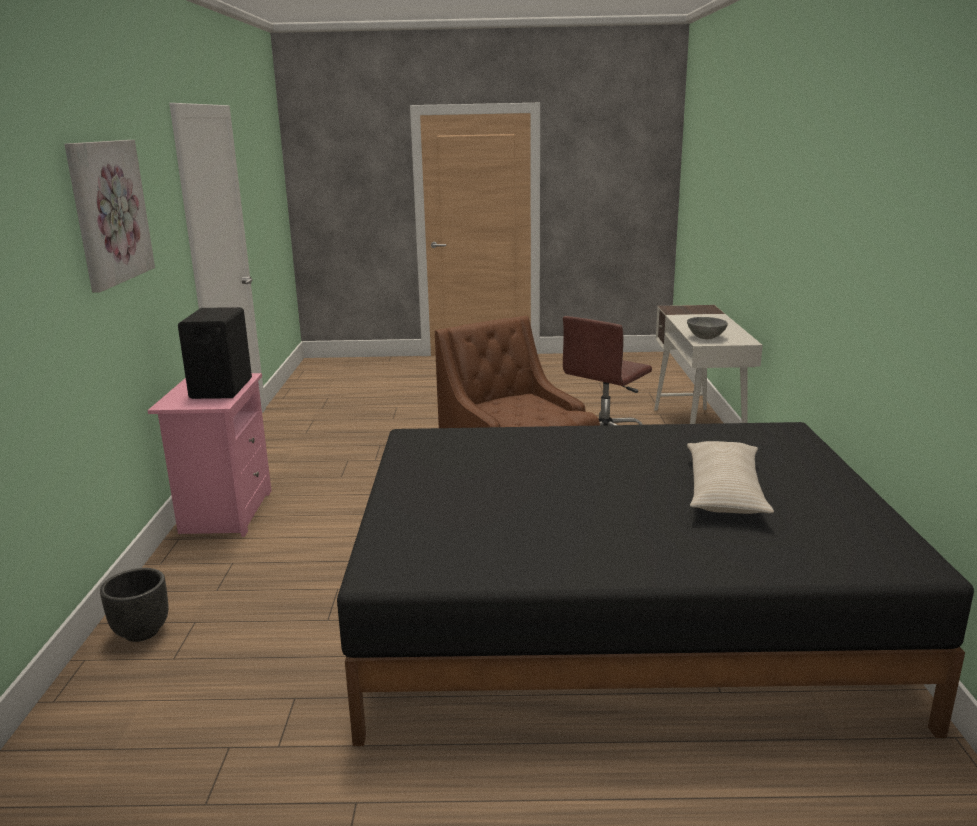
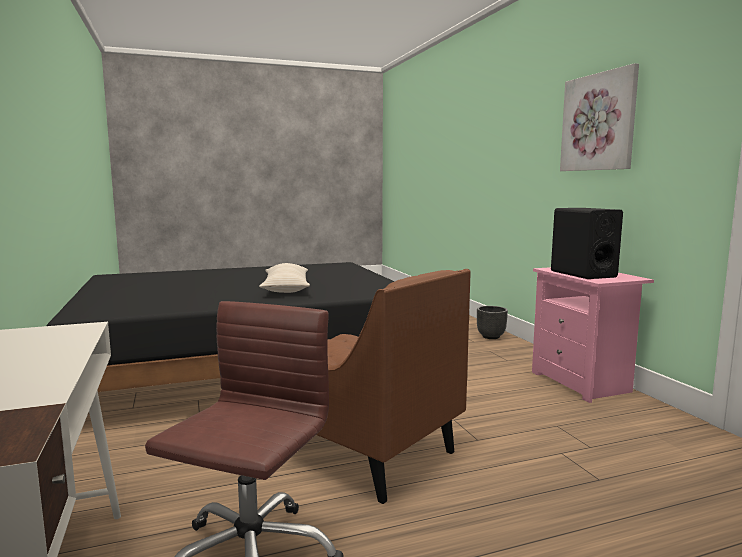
camera: 160 degrees right, 10 degrees down
(706, 337) = (61, 336): grey bowl -> none
(724, 491) = (178, 285): beige pillow -> beige pillow (286, 288)

